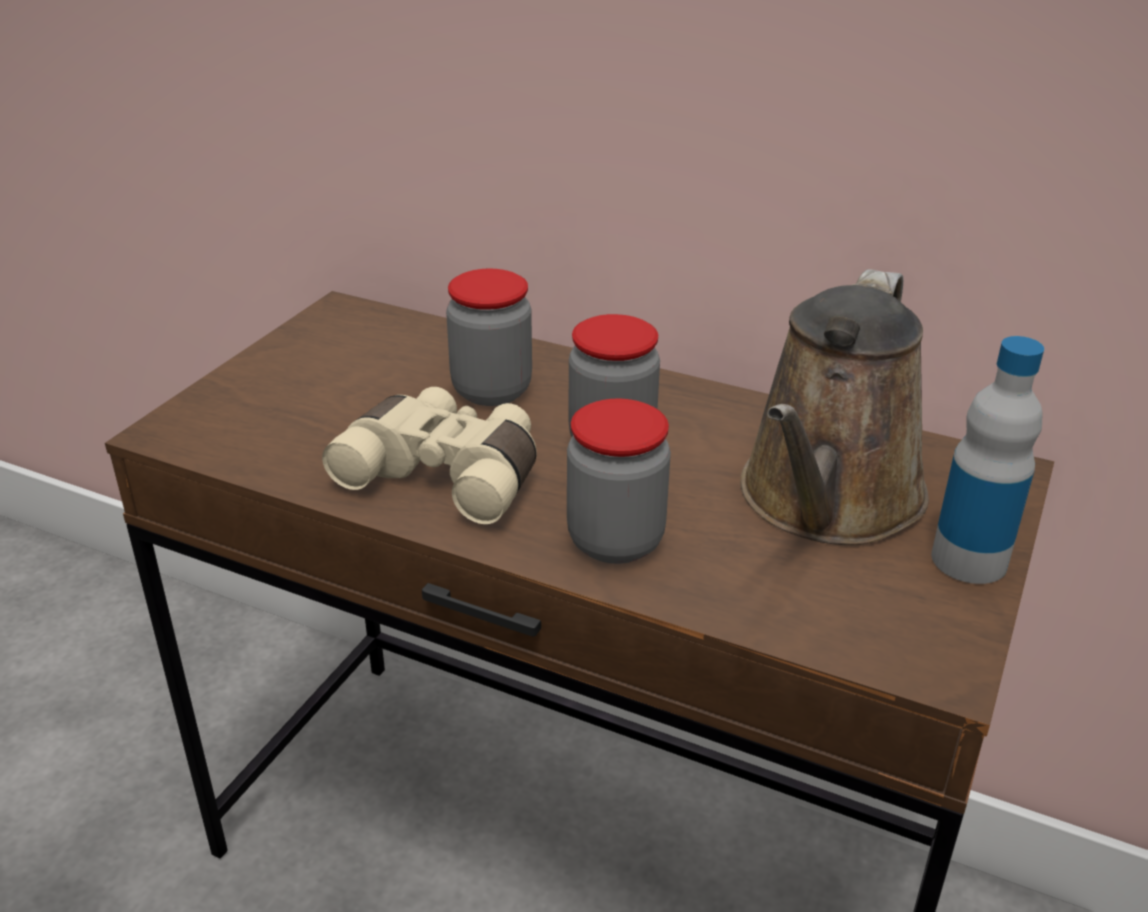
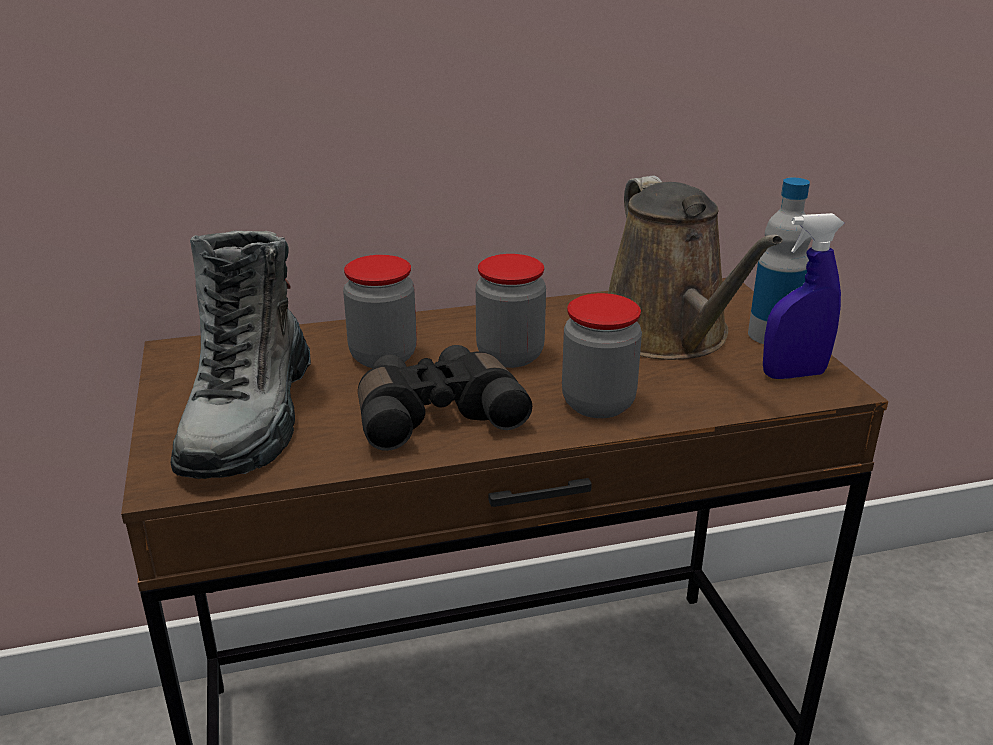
camera: 40 degrees left, 5 degrees down
(300, 401) = (250, 418): none -> boot
(447, 473) = (436, 414): beige binoculars -> black binoculars
(909, 623) = (793, 374): none -> blue spray bottle

